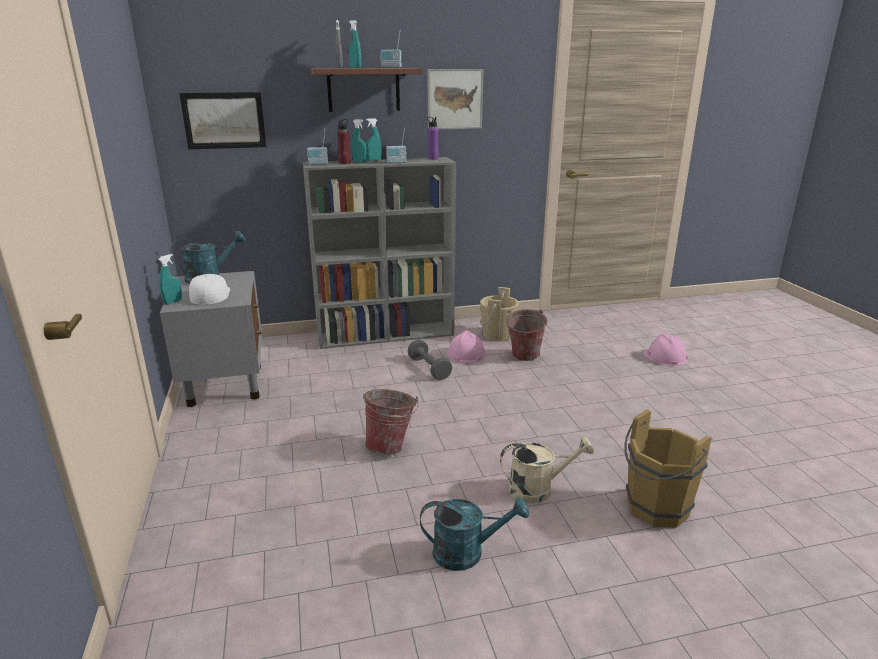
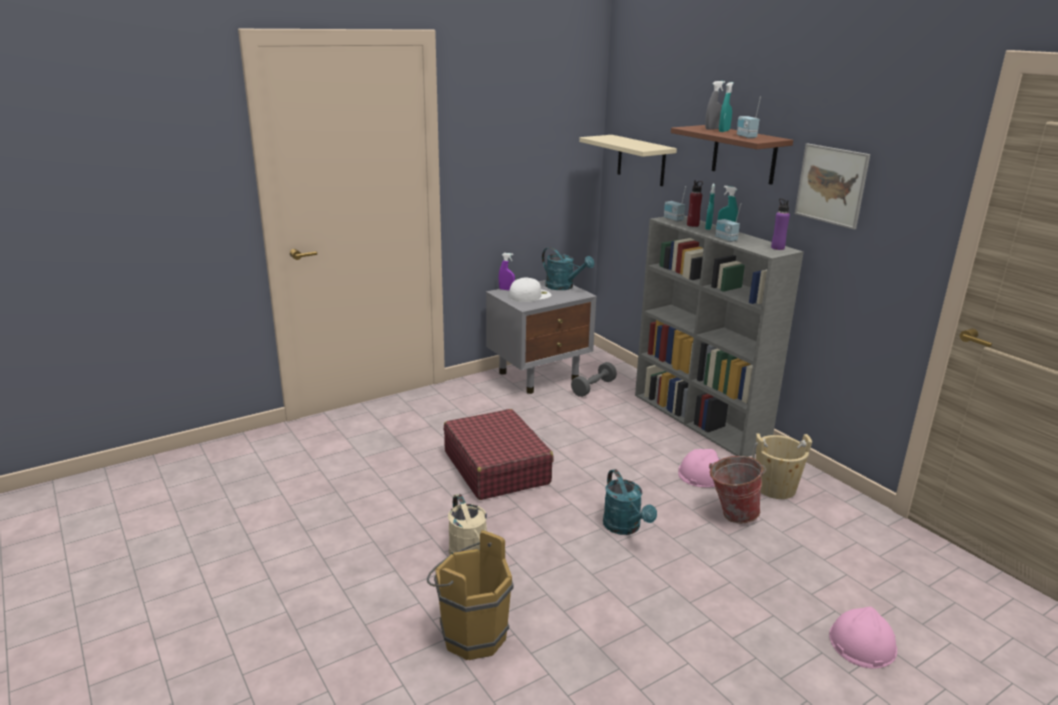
camera: 70 degrees right, 0 degrees up
(173, 302) = (506, 289): turquoise spray bottle -> purple spray bottle
(224, 120) = (641, 160): picture -> beige shelf
(391, 446) = (496, 467): bucket -> red suitcase
(429, 368) = (648, 459): grey dumbbell -> grey dumbbell (593, 388)
(467, 552) = (375, 529): turquoise watering can -> turquoise watering can (625, 528)

